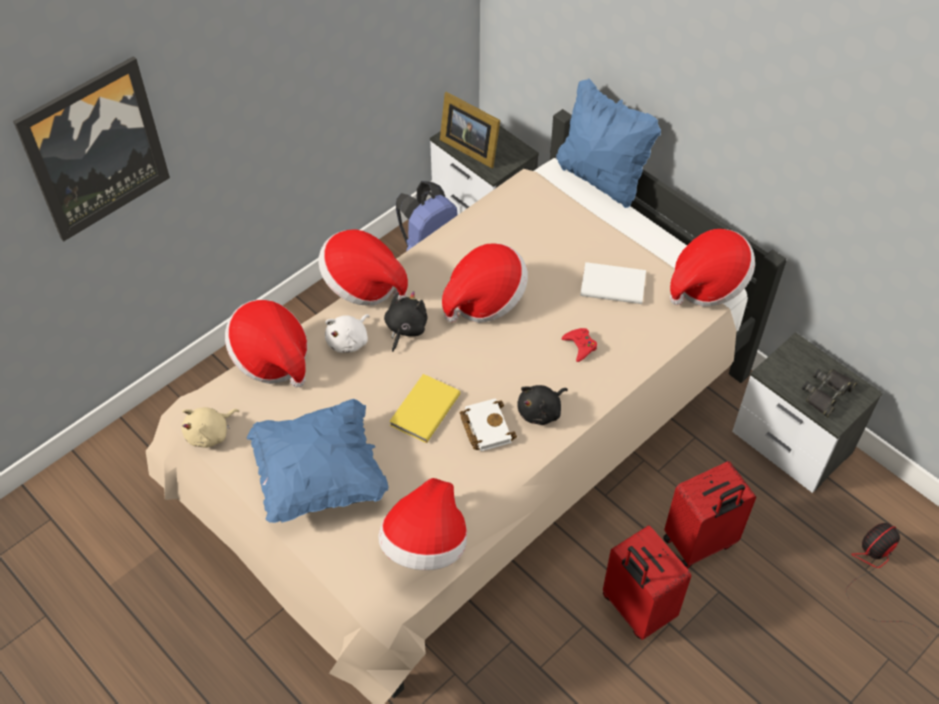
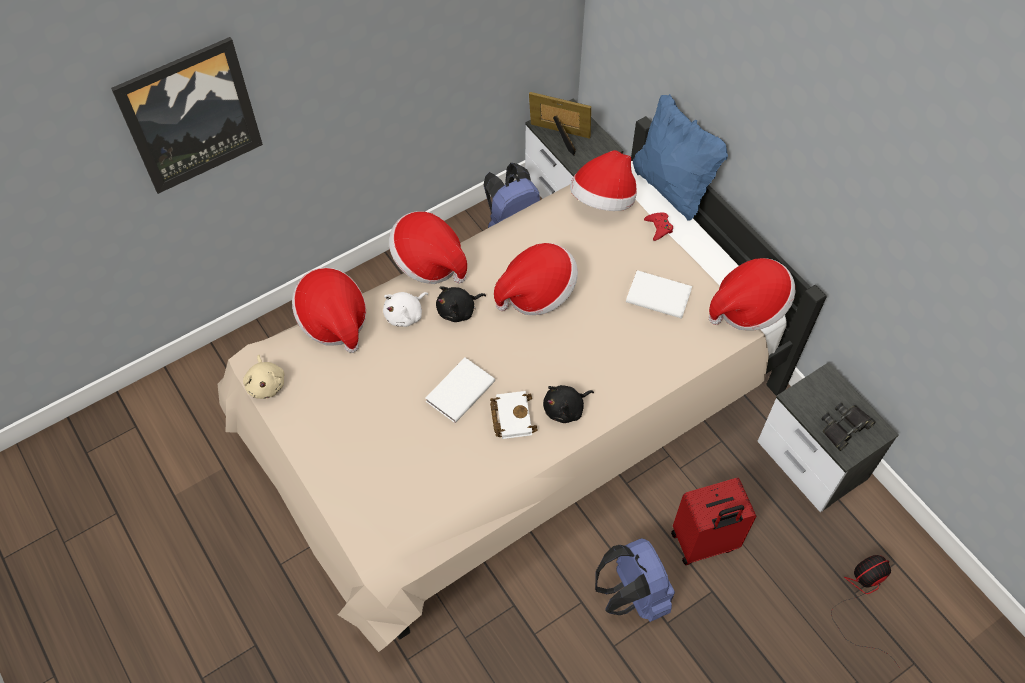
camera: 10 degrees right, 5 degrees up
(210, 433) = (266, 384): beige plush toy -> beige plush toy turned 75 degrees counterclockwise
(319, 476) = (353, 439): blue pillow -> none
(405, 329) = (458, 310): black plush toy -> black plush toy turned 150 degrees counterclockwise
(423, 410) = (458, 391): yellow book -> white book
(425, 544) = (435, 518): hat -> hat (603, 200)
(469, 147) = (560, 136): picture frame -> picture frame turned 150 degrees clockwise
(580, 346) = (615, 351): red game controller -> red game controller (658, 227)
(636, 609) = (632, 595): red suitcase -> blue backpack

